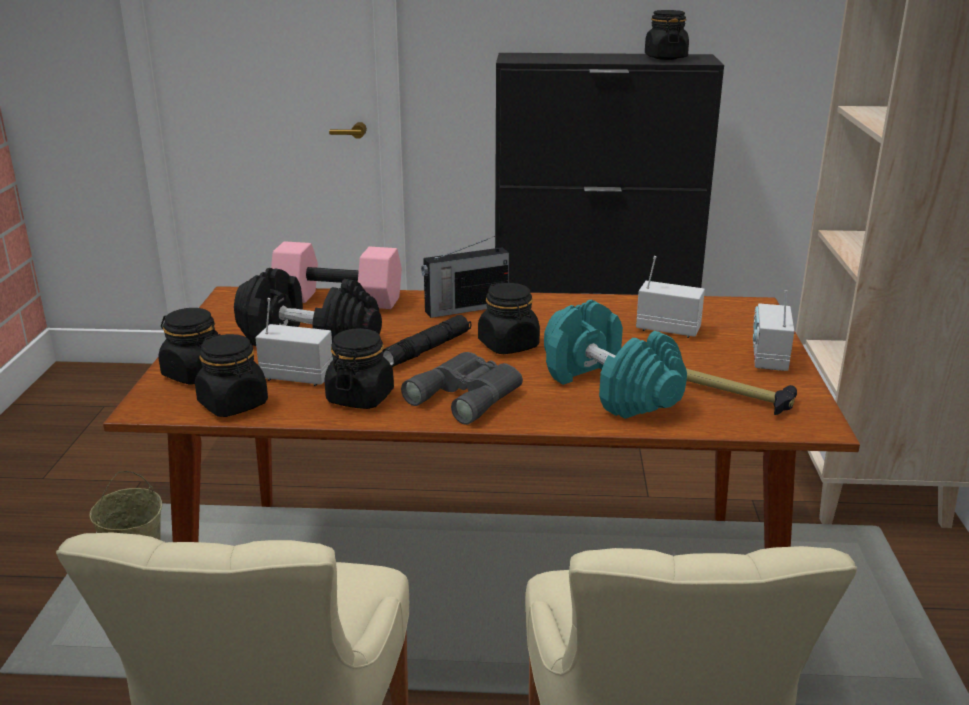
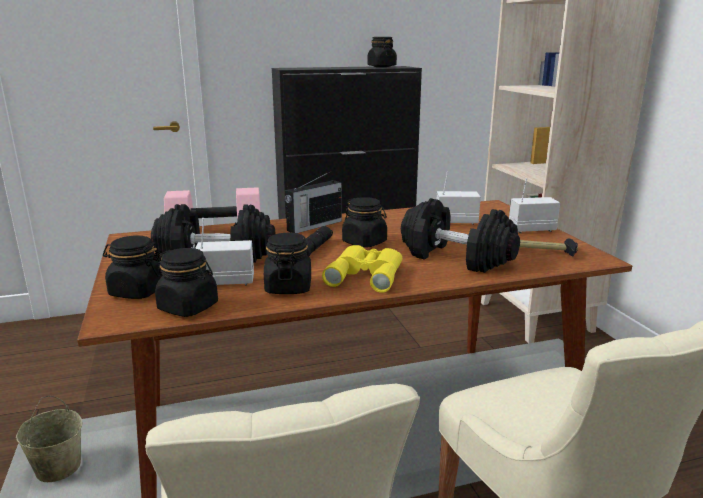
camera: 20 degrees left, 5 degrees down
(468, 394) = (366, 274): grey binoculars -> yellow binoculars
(608, 388) = (455, 257): turquoise dumbbell -> black dumbbell
(768, 358) = (531, 229): radio -> radio turned 90 degrees clockwise

